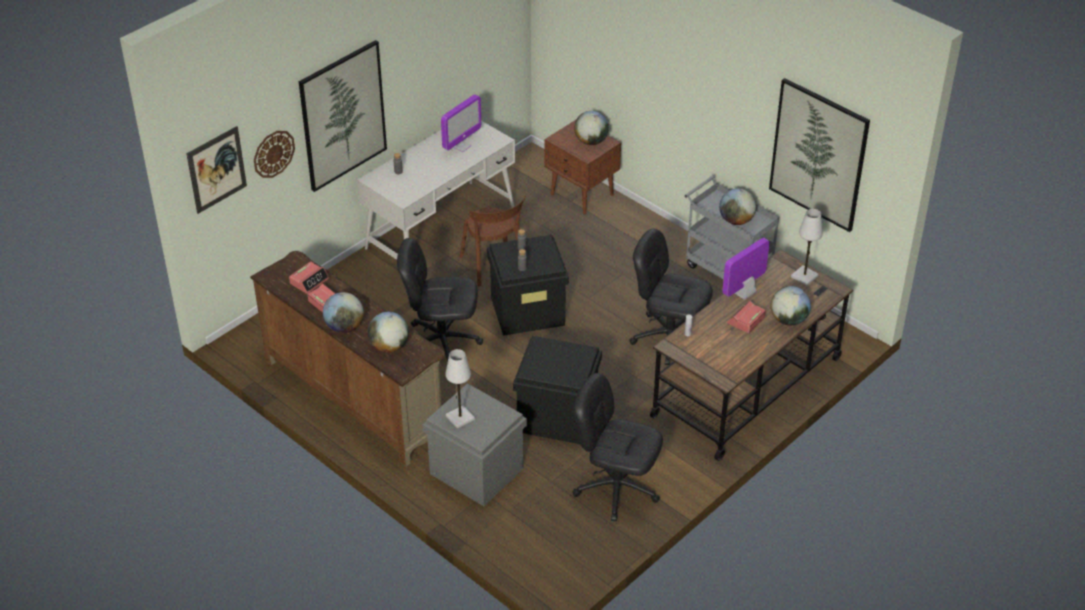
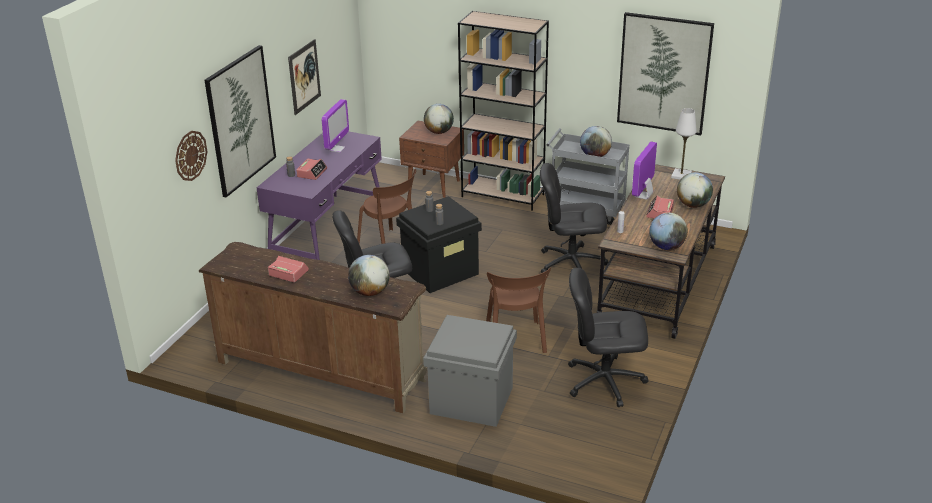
camera: 20 degrees left, 10 degrees down
(216, 169) = (145, 169): picture -> picture (304, 77)
(309, 281) = (260, 261): alarm clock -> alarm clock (312, 173)
(344, 327) = (317, 287): globe -> globe (666, 247)
(441, 228) = (328, 231): white desk -> purple desk
(460, 418) = (458, 342): white table lamp -> none
(556, 417) = (515, 341): black storage box -> brown chair
(649, 228) = (503, 195): none -> beige bookcase

